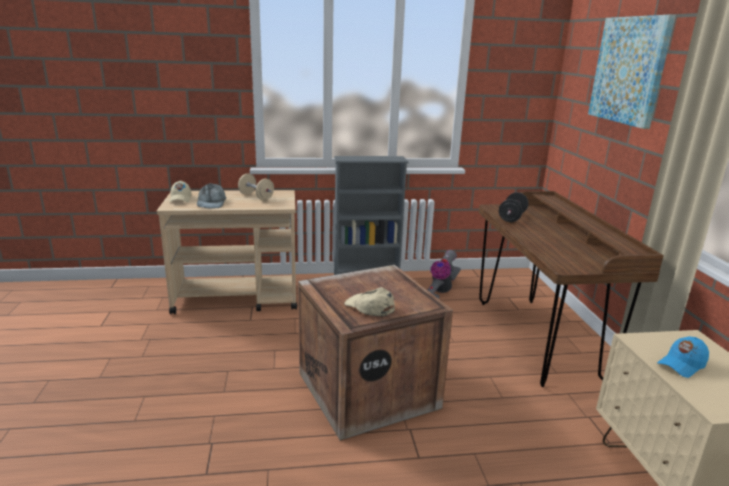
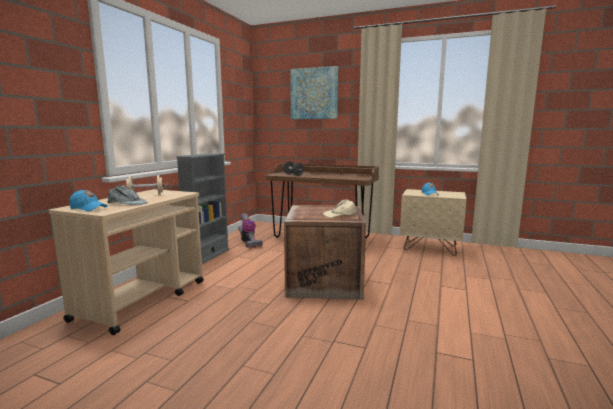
camera: 60 degrees left, 10 degrees down
(180, 199) = (88, 208): beige cap -> blue cap

